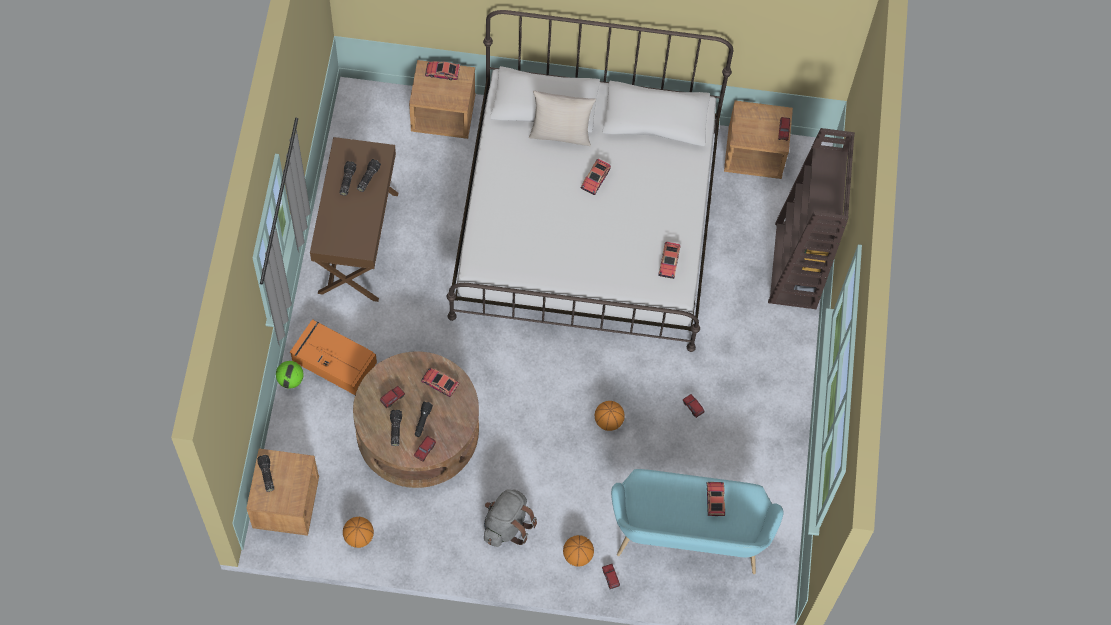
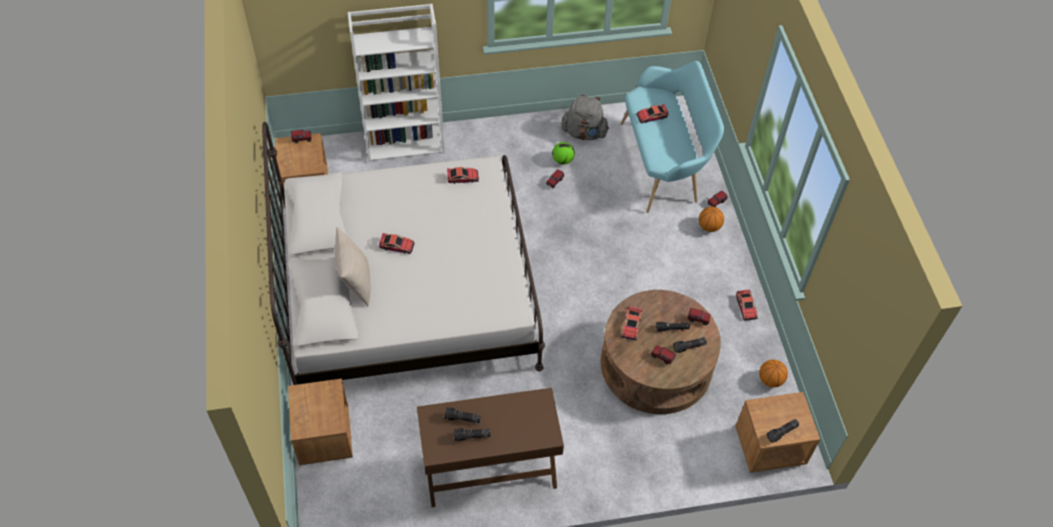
camera: 105 degrees left, 10 degrees down
(290, 380) = (653, 482): football -> football (563, 160)
(333, 361) = (620, 452): orange storage box -> none
(442, 72) = (301, 412): toy car -> toy car (746, 307)
(506, 525) = (708, 278): grey backpack -> grey backpack (584, 133)
(608, 421) = (589, 232): basketball -> none
(796, 266) = (405, 142): brown bookcase -> white bookcase

